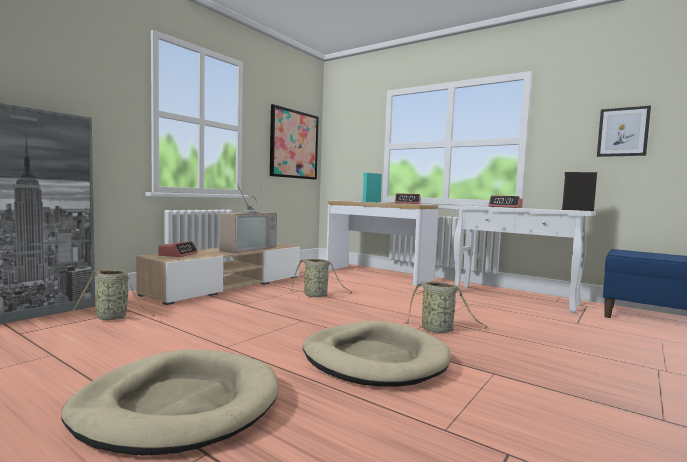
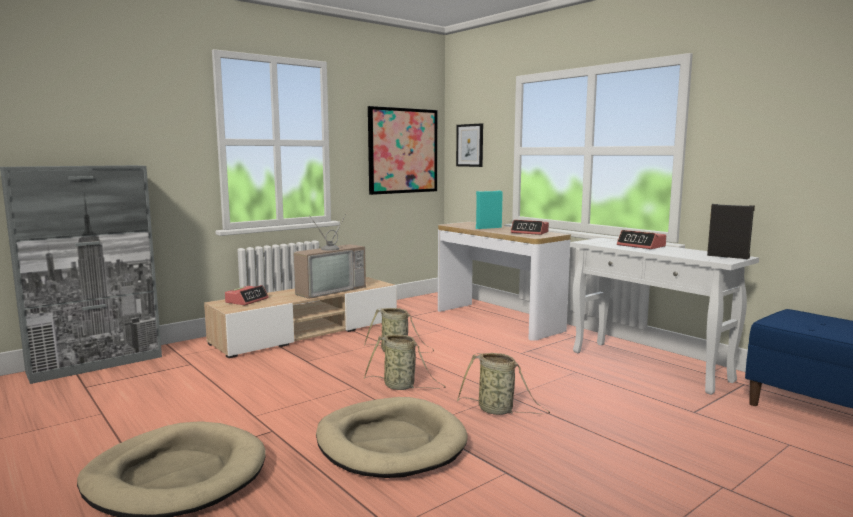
camera: 15 degrees right, 5 degrees up
(114, 318) = (171, 373): basket -> basket (401, 387)
(623, 132) = (808, 144): picture -> picture (470, 145)

